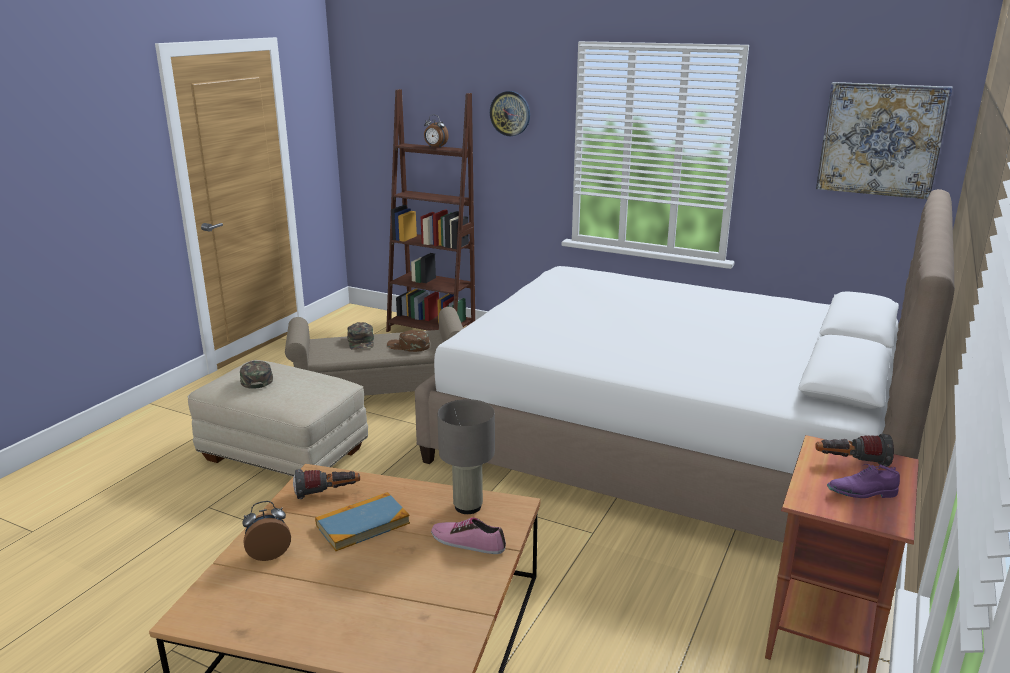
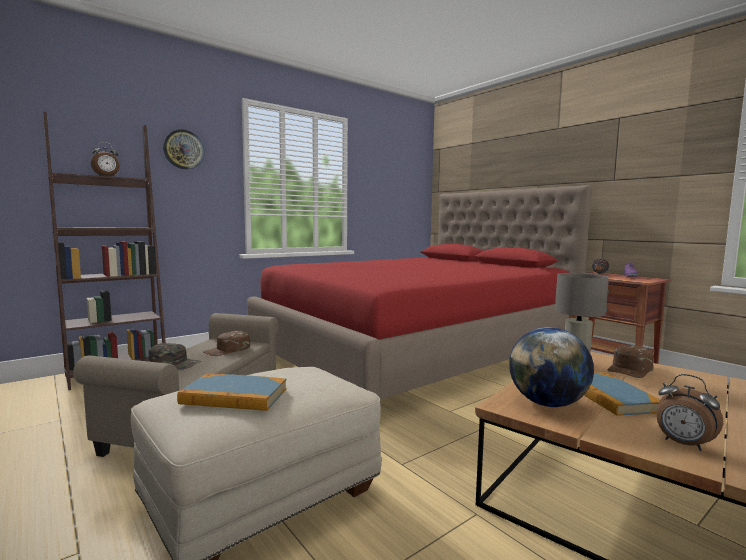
camera: 65 degrees left, 15 degrees down
(256, 378) = (234, 396): green cap -> book
(269, 553) = (683, 444): alarm clock -> alarm clock turned 45 degrees counterclockwise
(328, 493) = (547, 403): flashlight -> globe
(468, 542) = (630, 369): shoe -> brown cap
(671, 444) = (419, 350): white bed -> red bed
(881, 139) = (405, 175): picture -> none

